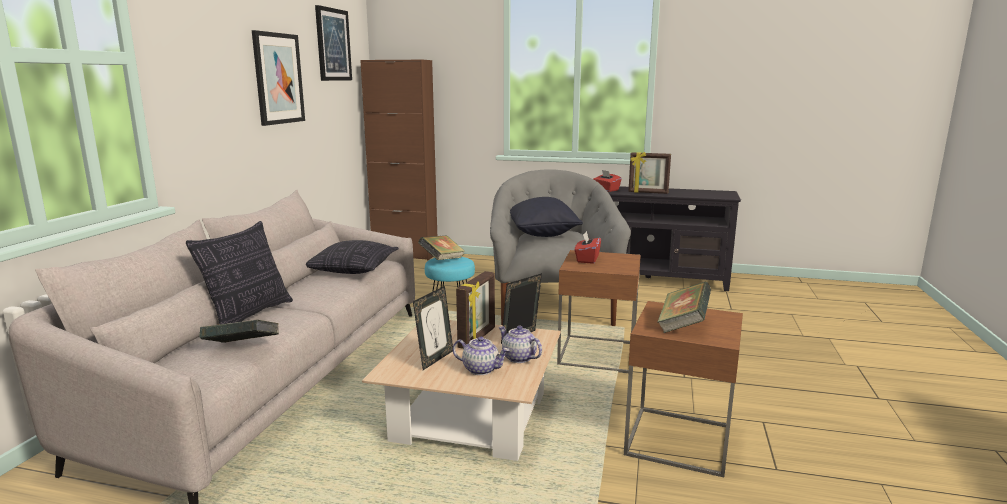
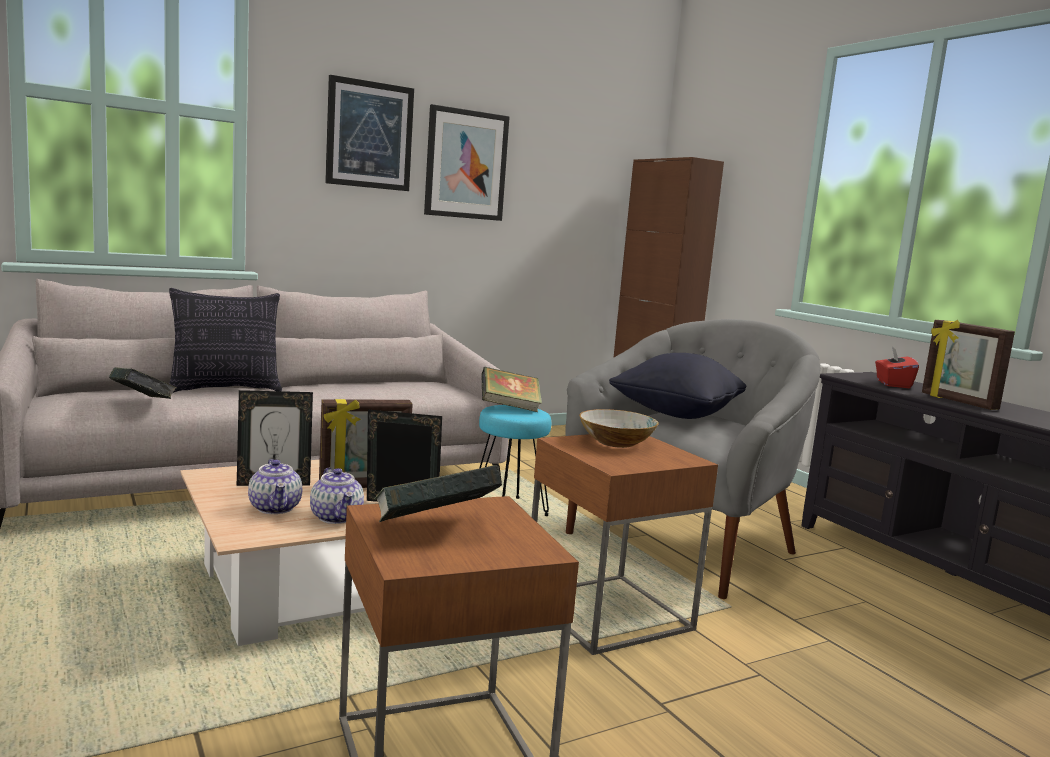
camera: 45 degrees right, 5 degrees down
(333, 44) = (583, 135): picture -> picture (369, 135)
(352, 269) = (411, 390): pillow -> none
(518, 358) = (337, 517): teapot -> teapot turned 150 degrees clockwise
(587, 259) = (616, 443): red tissue box -> bowl

